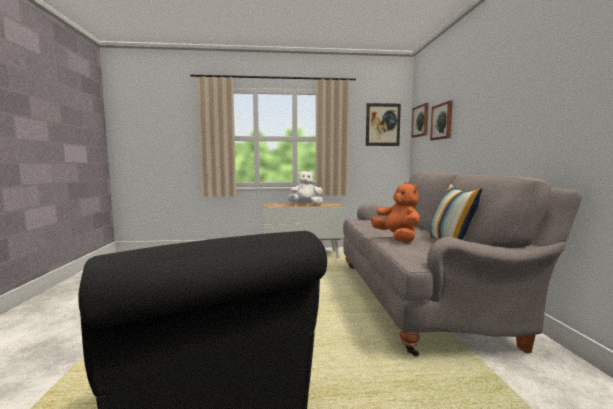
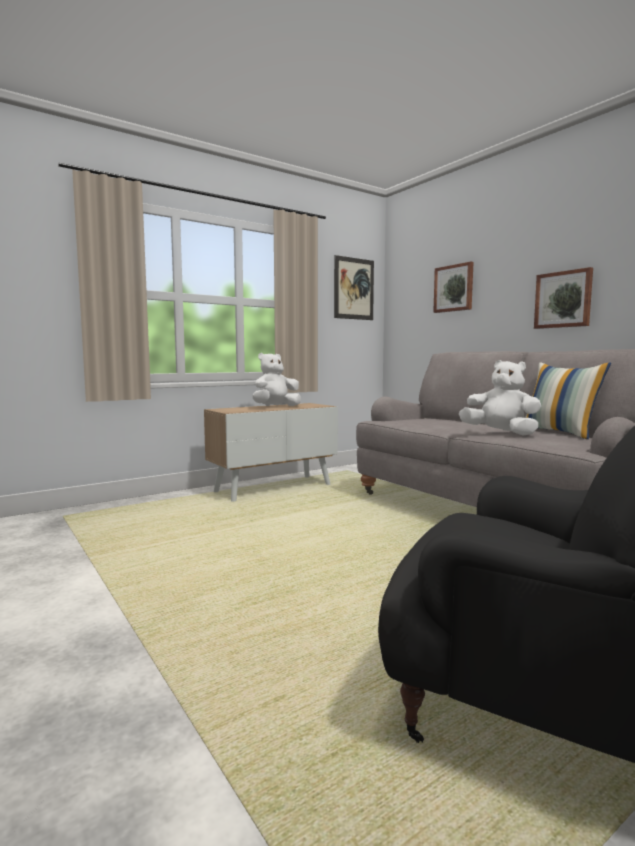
camera: 30 degrees left, 0 degrees up
(397, 238) = (500, 433): orange plush toy -> white plush toy
(421, 121) = (408, 286): picture -> picture (563, 299)

